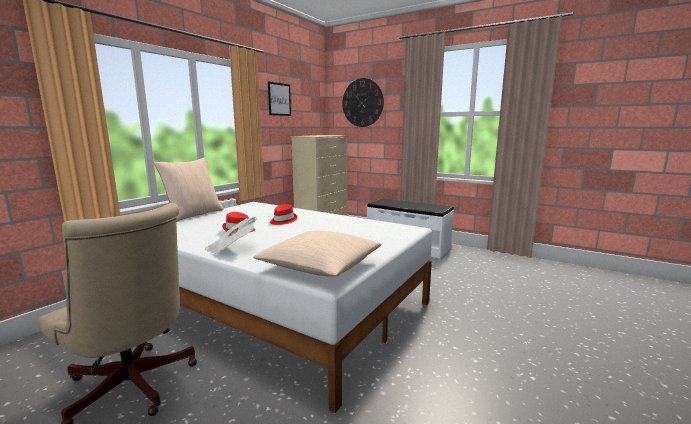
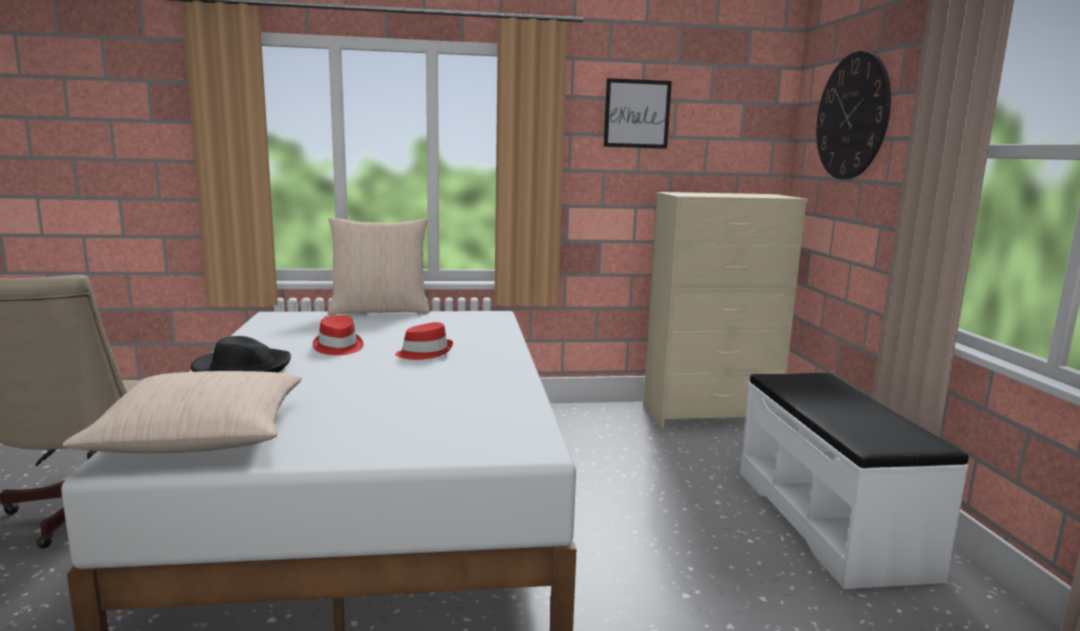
camera: 50 degrees right, 0 degrees up
(232, 248) = (242, 369): newspaper -> black hat

